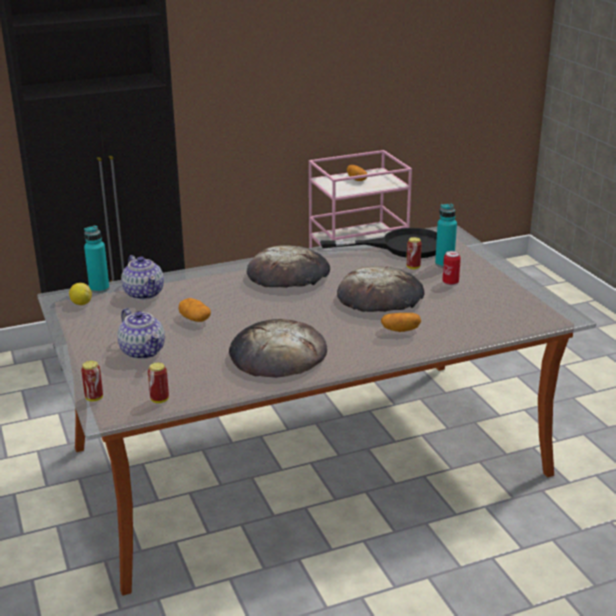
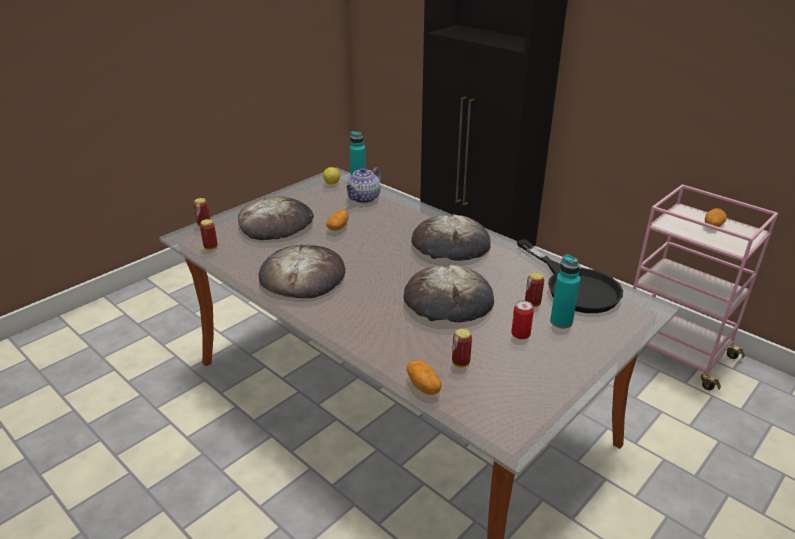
camera: 65 degrees right, 5 degrees up
(143, 351) = (276, 223): teapot -> bread
(400, 330) = (389, 326): potato -> potato (423, 386)
(471, 312) = (460, 363): none -> can

